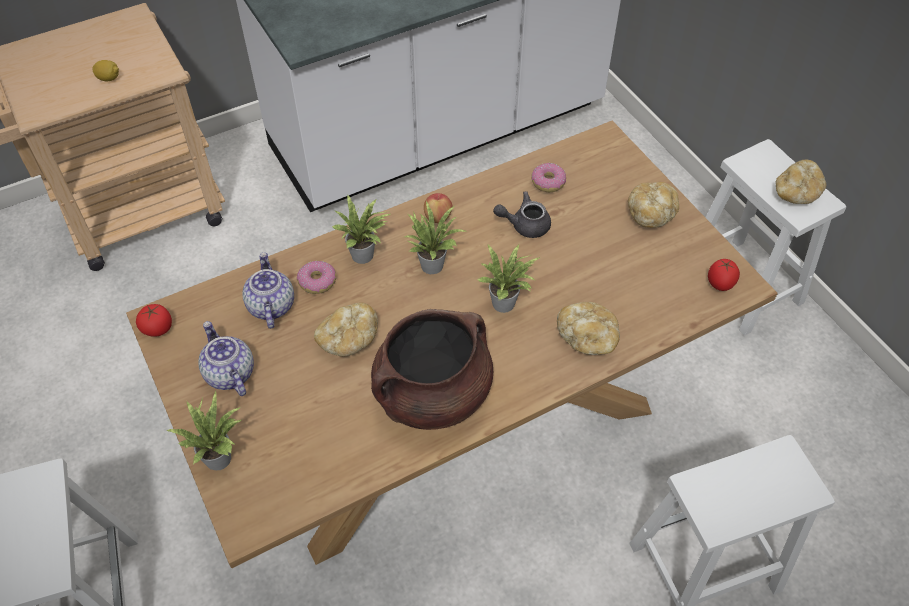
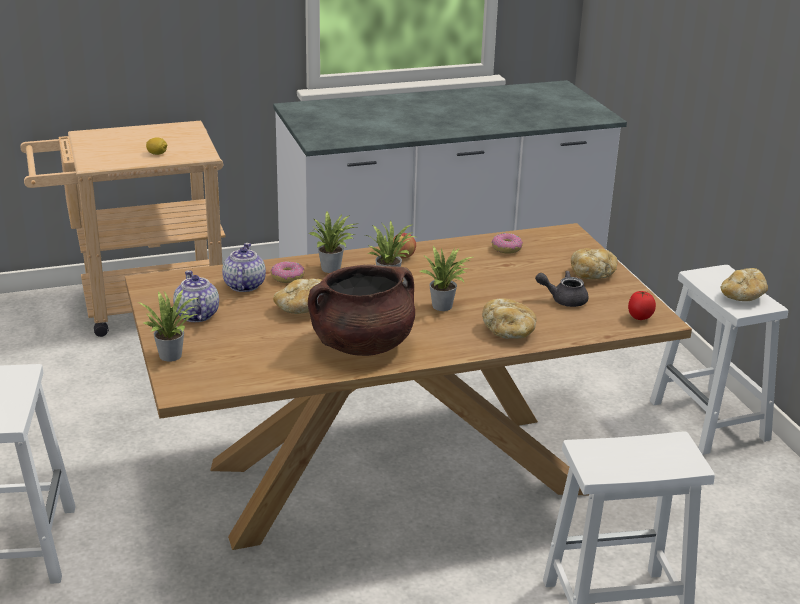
camera: 10 degrees right, 25 degrees down
(157, 328) = (147, 286): tomato -> none
(524, 225) = (477, 268): grey teapot -> grey teapot (563, 299)

